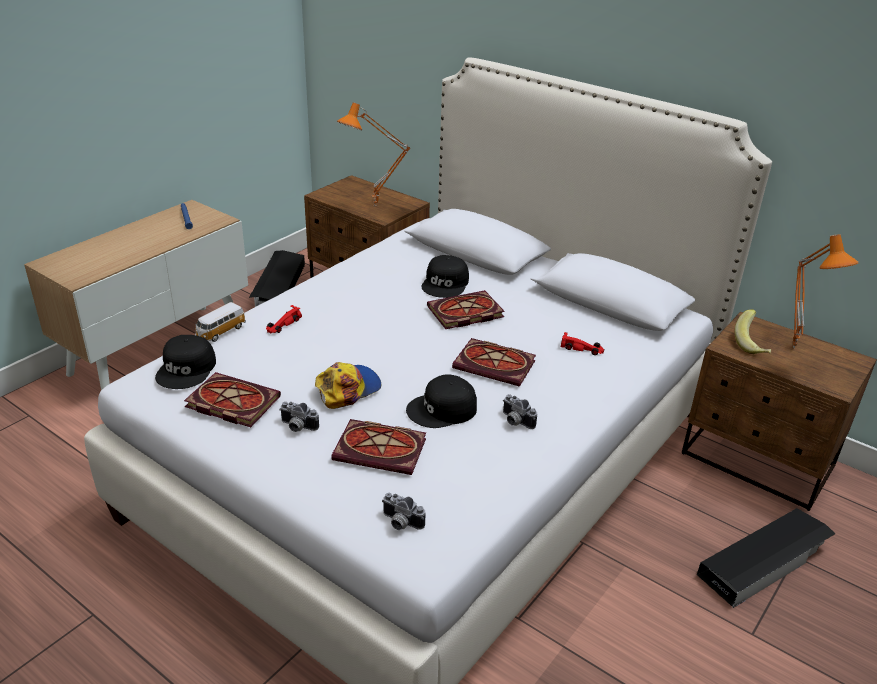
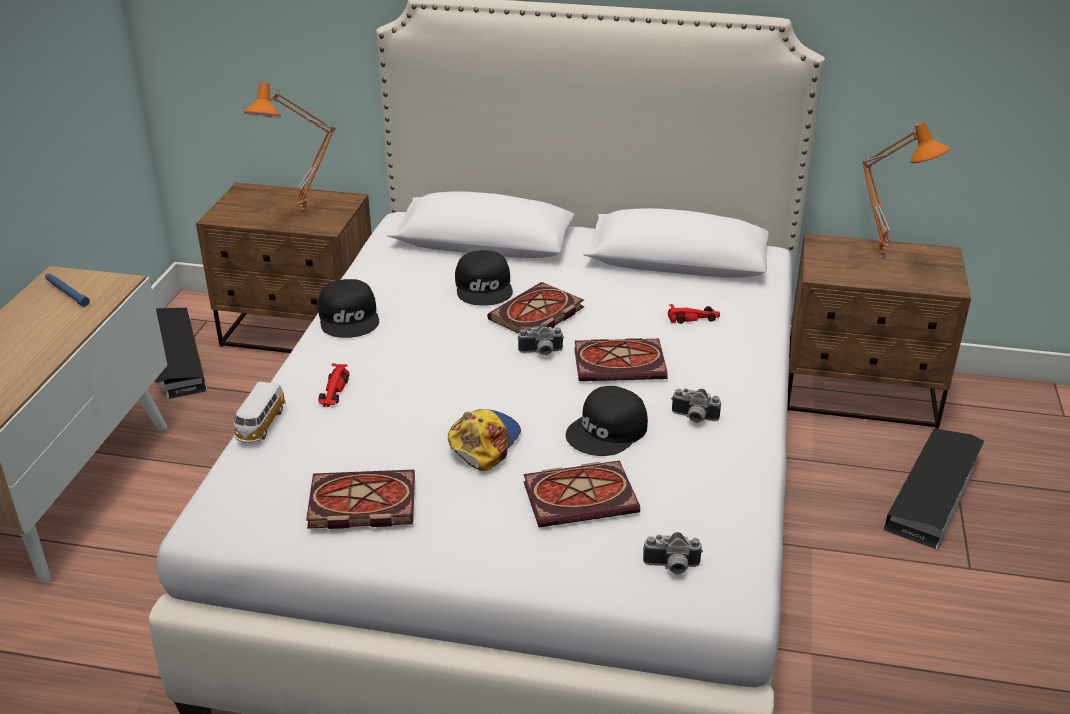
camera: 25 degrees left, 0 degrees up
(187, 369) = (264, 483): black cap -> black cap (350, 317)
(297, 427) = (464, 505): camera -> camera (541, 352)
(752, 344) = (842, 265): banana -> none

